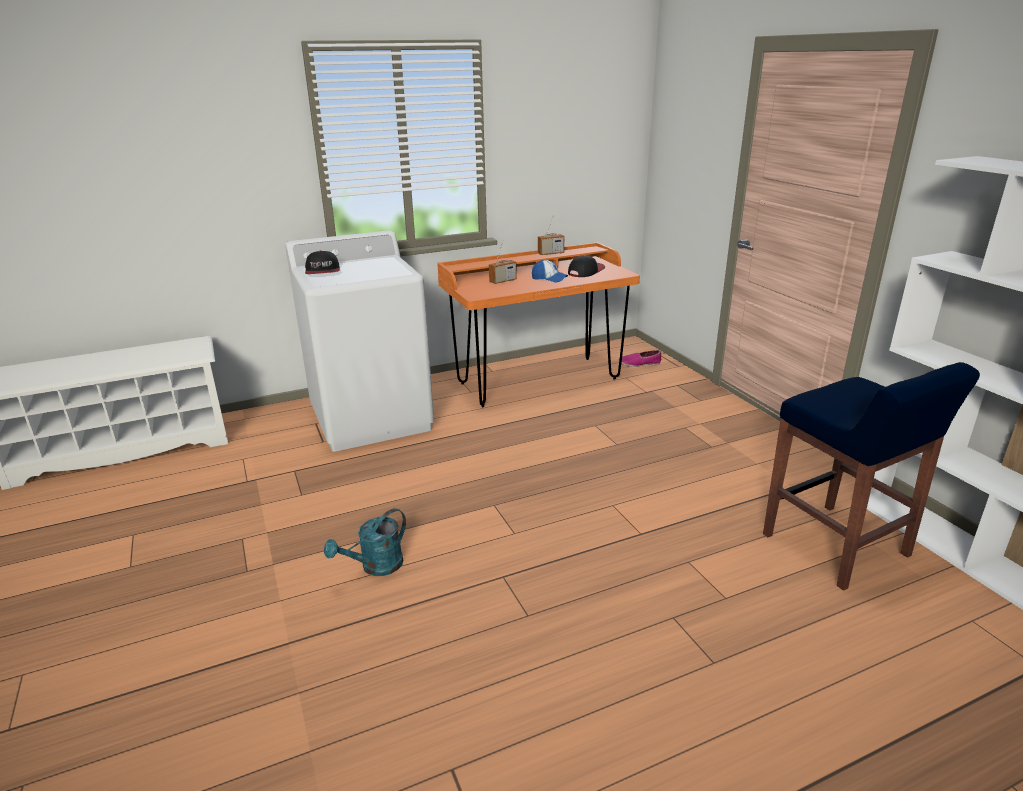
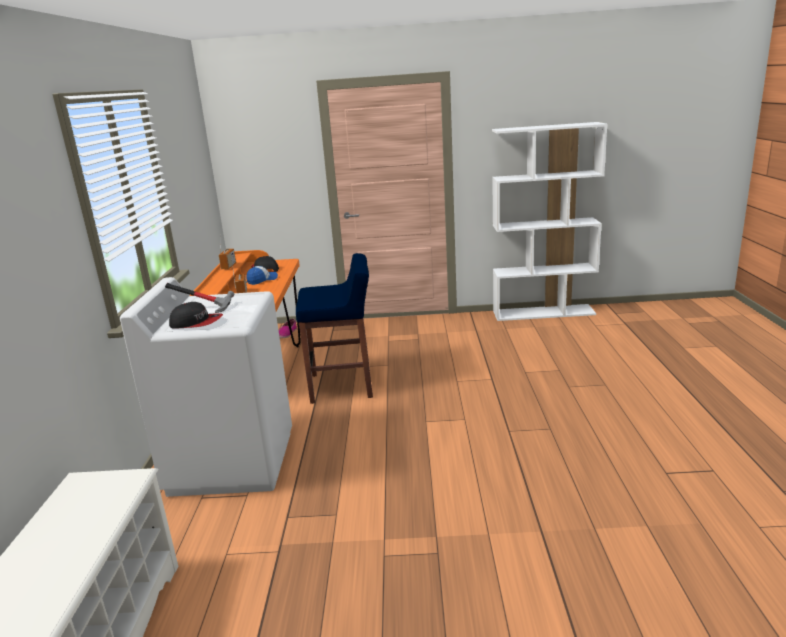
camera: 65 degrees left, 5 degrees down
(364, 265) = (205, 307): none -> hammer
(375, 567) = (470, 481): turquoise watering can -> none
(837, 547) = (533, 335): blue stool -> blue stool (343, 386)

